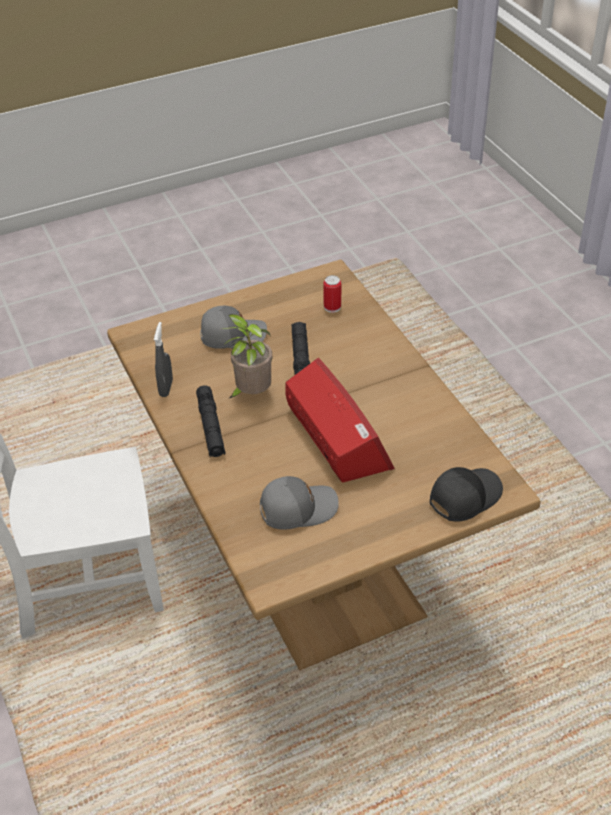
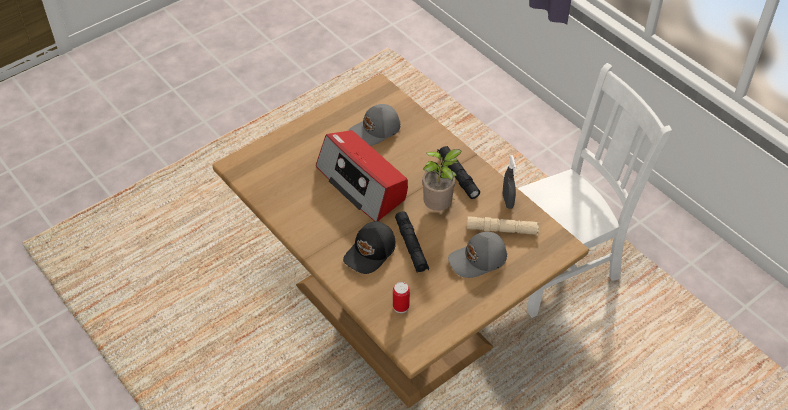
camera: 165 degrees right, 5 degrees up
(189, 359) = (502, 229): none -> beige flashlight
(463, 497) = (265, 156): black cap -> black cap (371, 252)

